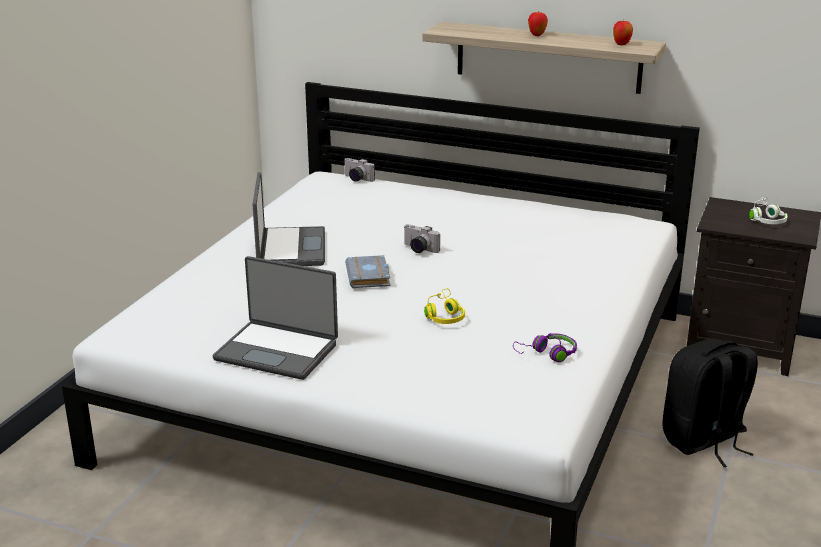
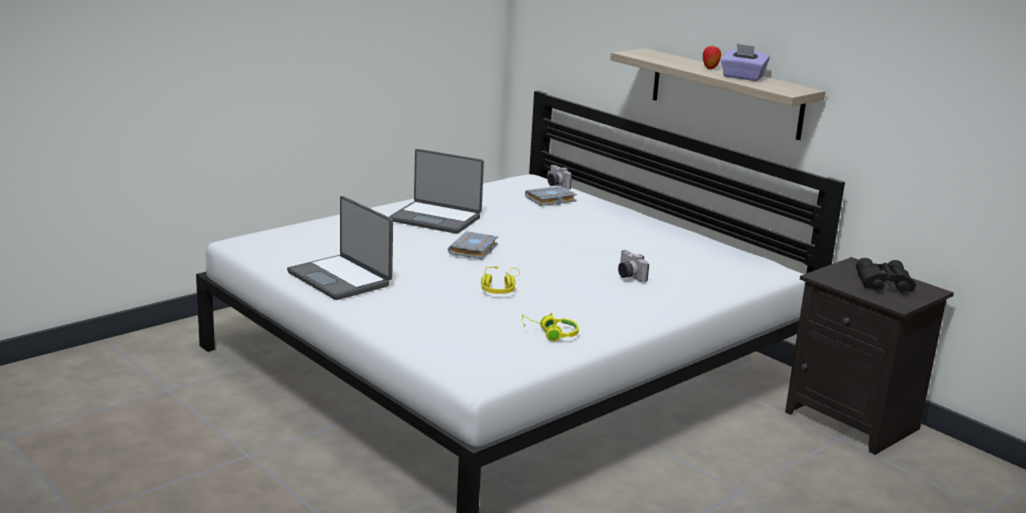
camera: 25 degrees right, 5 degrees down
(289, 248) = (436, 218): laptop -> laptop turned 90 degrees clockwise
(372, 198) = (550, 200): none -> grey book
(418, 249) = (539, 241): camera -> camera (628, 276)
(547, 354) = (551, 334): purple headphones -> yellow headphones
(580, 40) = (742, 77): none -> purple tissue box
(621, 44) = (775, 85): apple -> none
(704, 441) = (724, 477): black backpack -> none
(766, 219) = (882, 284): white headphones -> black binoculars

